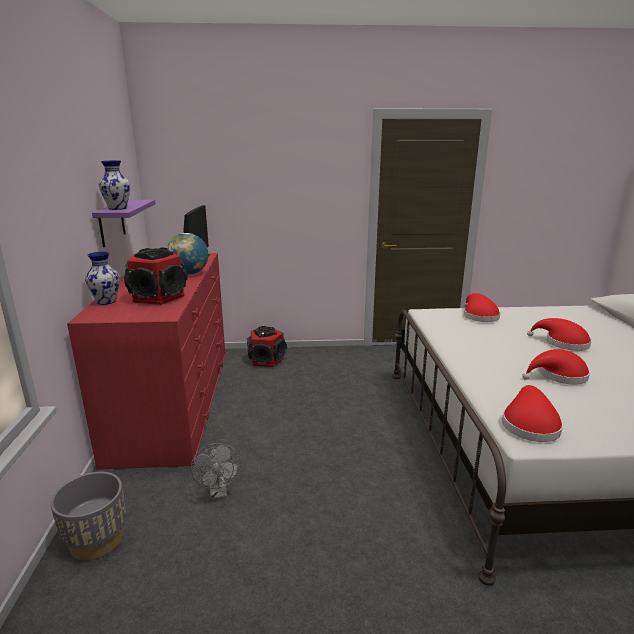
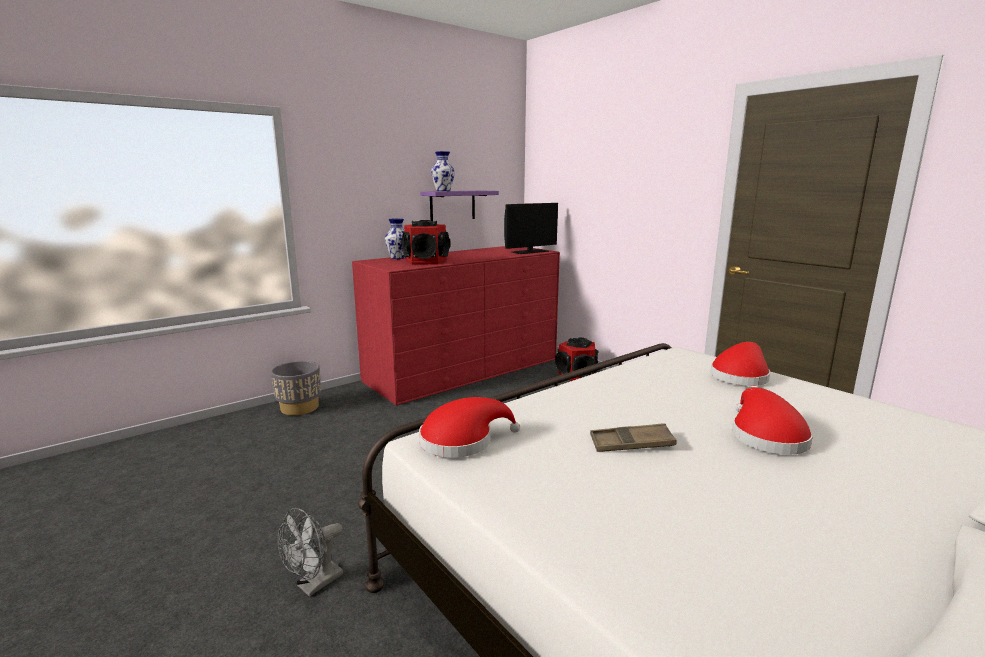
camera: 55 degrees right, 5 degrees down
(189, 274) = (489, 256): globe -> none
(218, 493) = (376, 424): grey fan -> grey fan (314, 585)
(558, 375) = (631, 444): red hat -> brown tray

